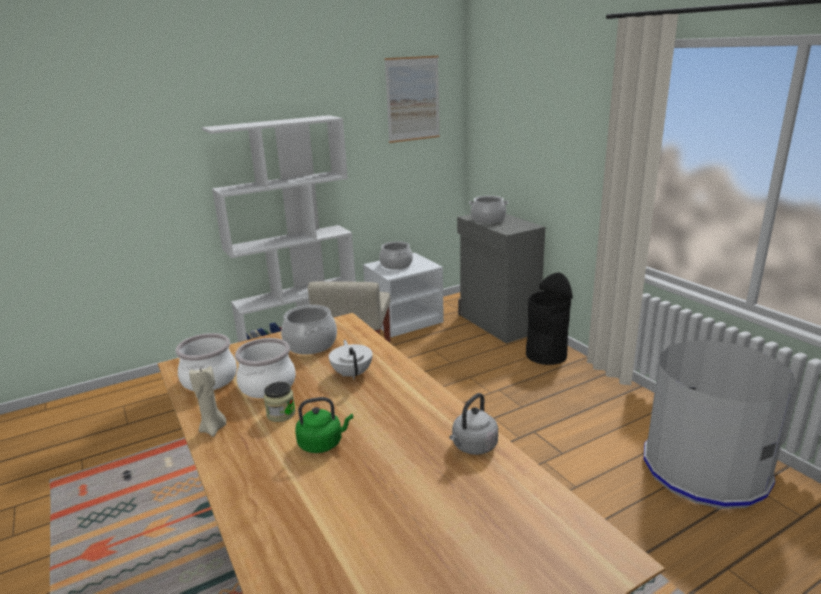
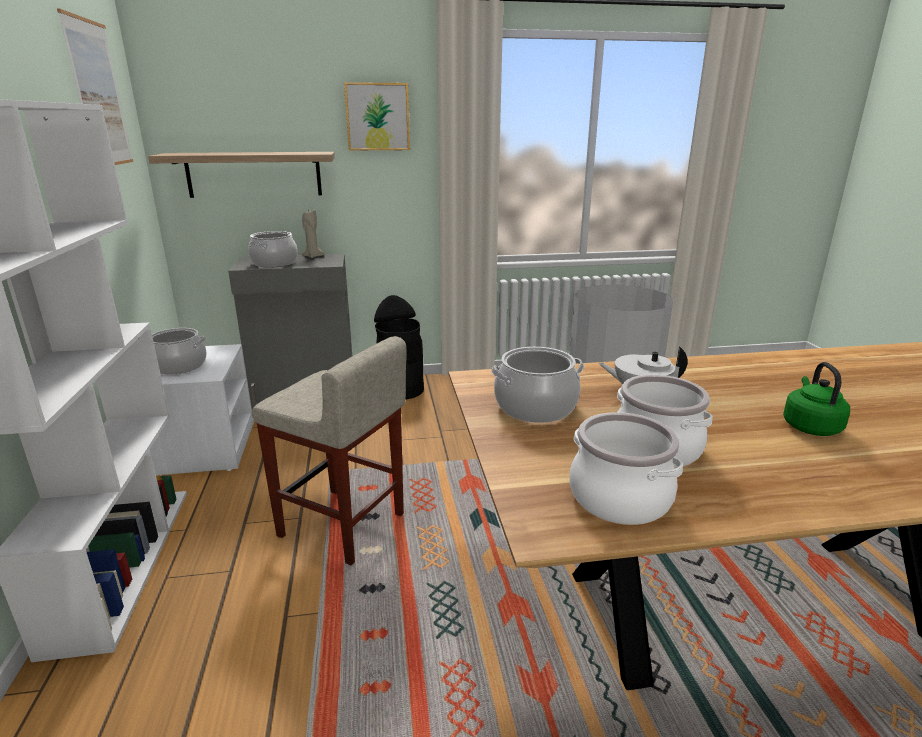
camera: 70 degrees left, 0 degrees up
(213, 429) = (785, 500): beige candle -> beige candle (313, 256)
(281, 414) = (740, 445): jar -> none
(473, 447) = (801, 363): grey kettle -> none
(508, 153) = (254, 174): none -> shelf
(580, 119) = (377, 117): none -> picture

